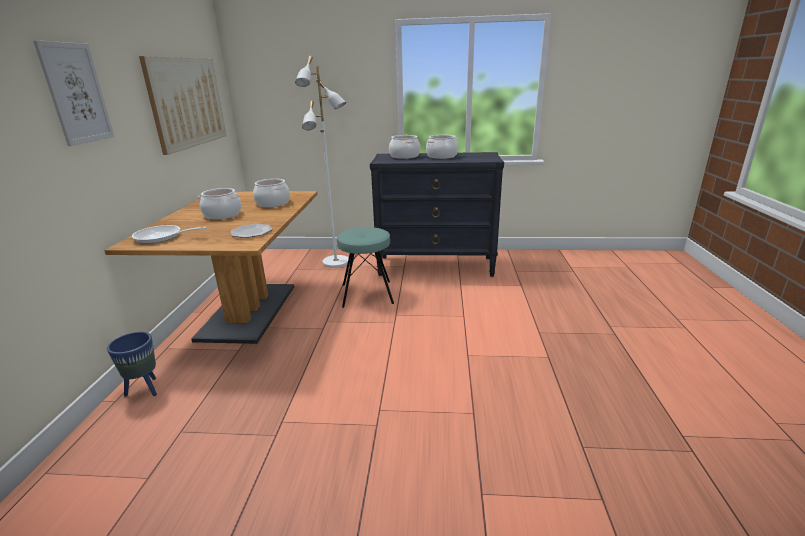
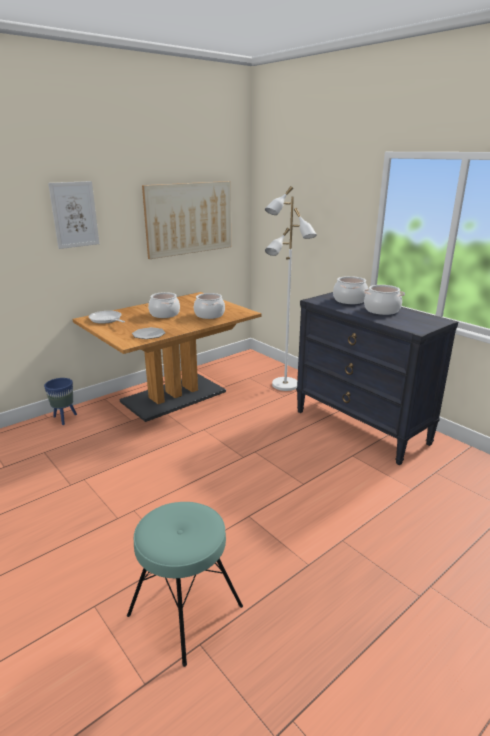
camera: 45 degrees right, 0 degrees up
(367, 294) = (263, 423): turquoise stool -> turquoise stool (185, 610)

